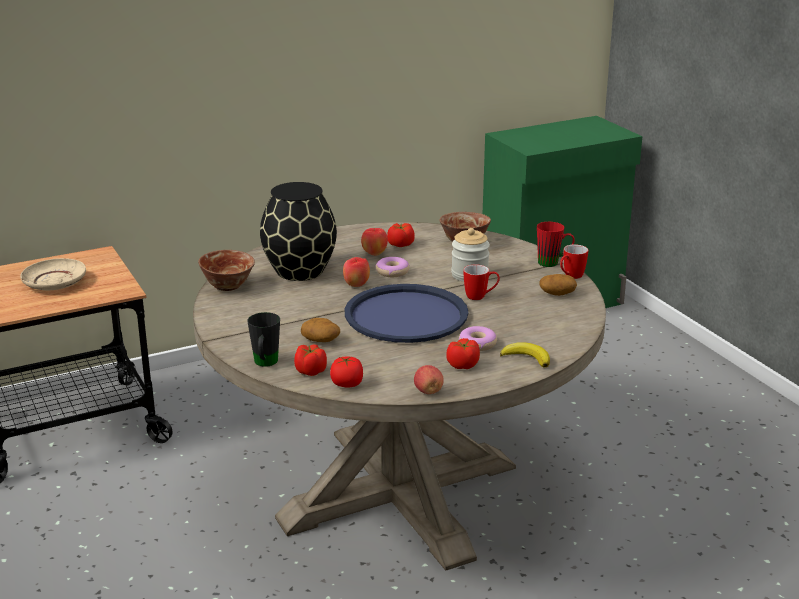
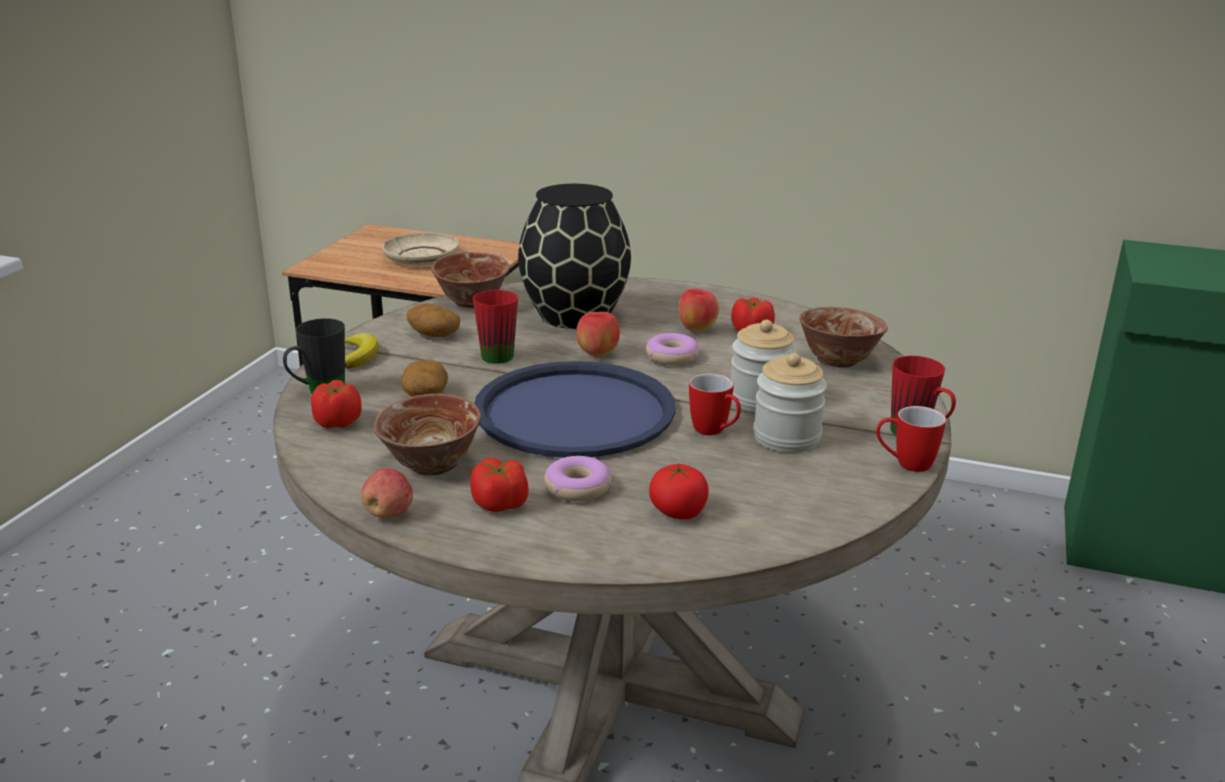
camera: 45 degrees right, 0 degrees up
(306, 306) = (497, 353): none -> red mug
(347, 384) = (334, 455): tomato -> tomato (678, 512)
(399, 365) = (432, 465): none -> bowl
(511, 286) = (786, 437): none -> jar
(527, 358) = (598, 540): banana -> banana (359, 355)
(557, 294) = (833, 477): potato -> potato (433, 334)

